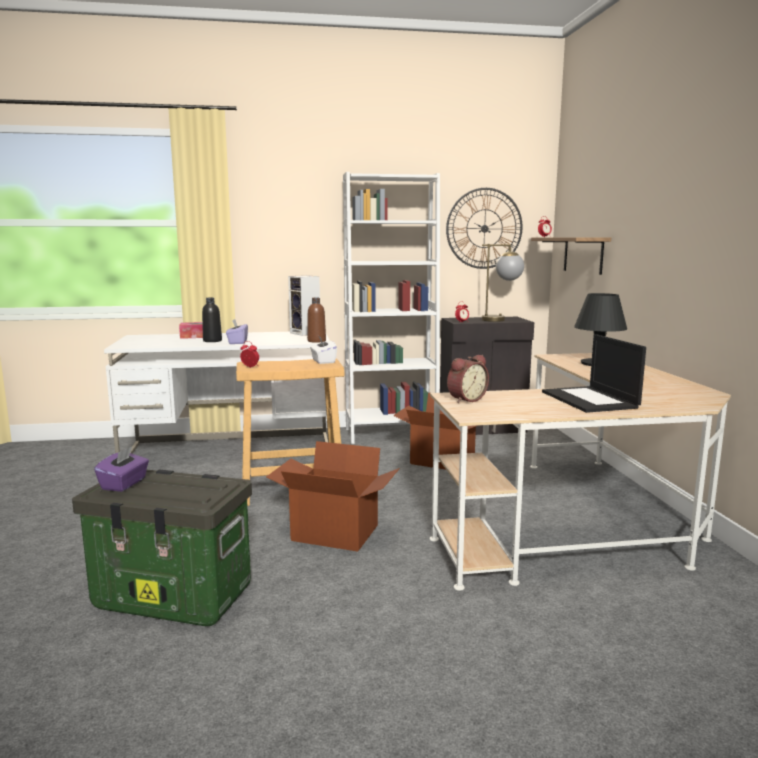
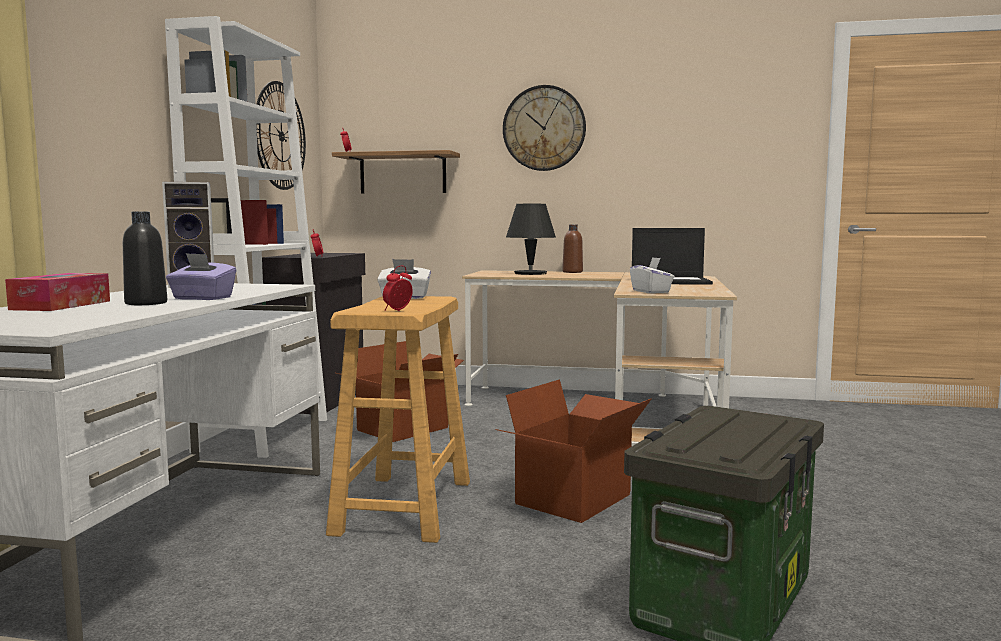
camera: 70 degrees left, 5 degrees down
(124, 484) = (718, 447): purple tissue box -> none
(316, 341) = (282, 285): brown bottle -> brown bottle (572, 272)
(465, 399) = (651, 291): alarm clock -> white tissue box
(501, 319) = (327, 254): table lamp -> none
(661, 211) = (544, 128): none -> wall clock

